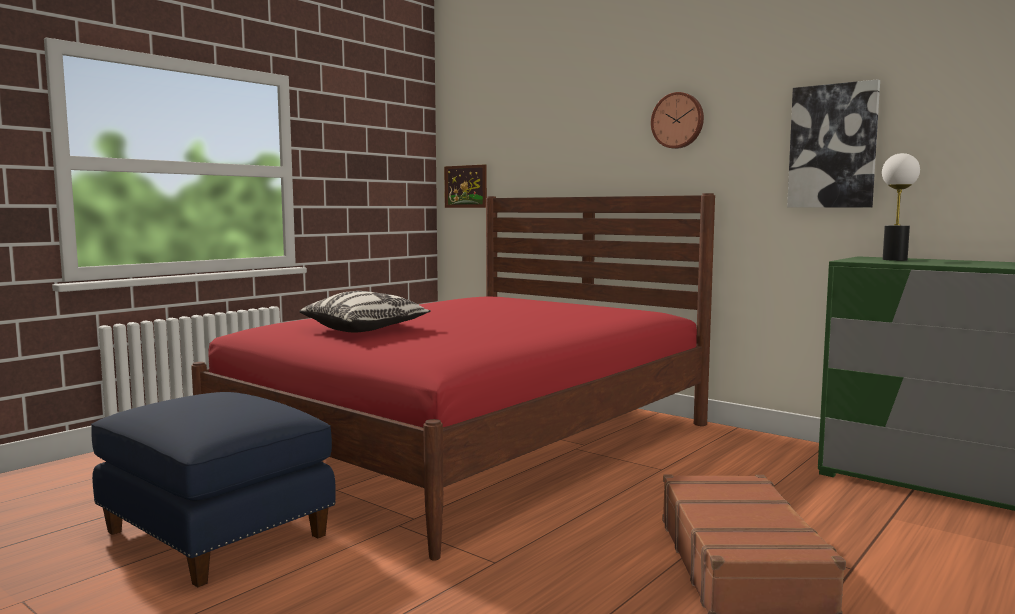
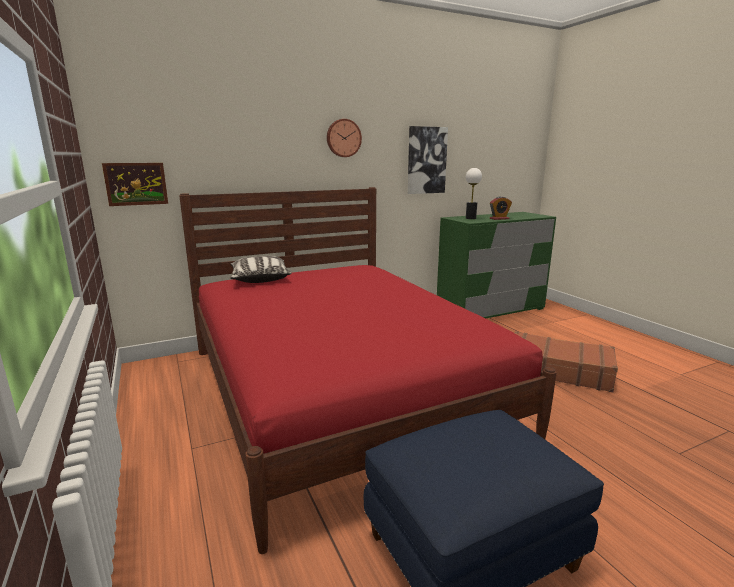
camera: 65 degrees left, 10 degrees up
(365, 329) = (367, 336): pillow -> pillow (259, 279)
(946, 264) = (499, 219): none -> alarm clock

